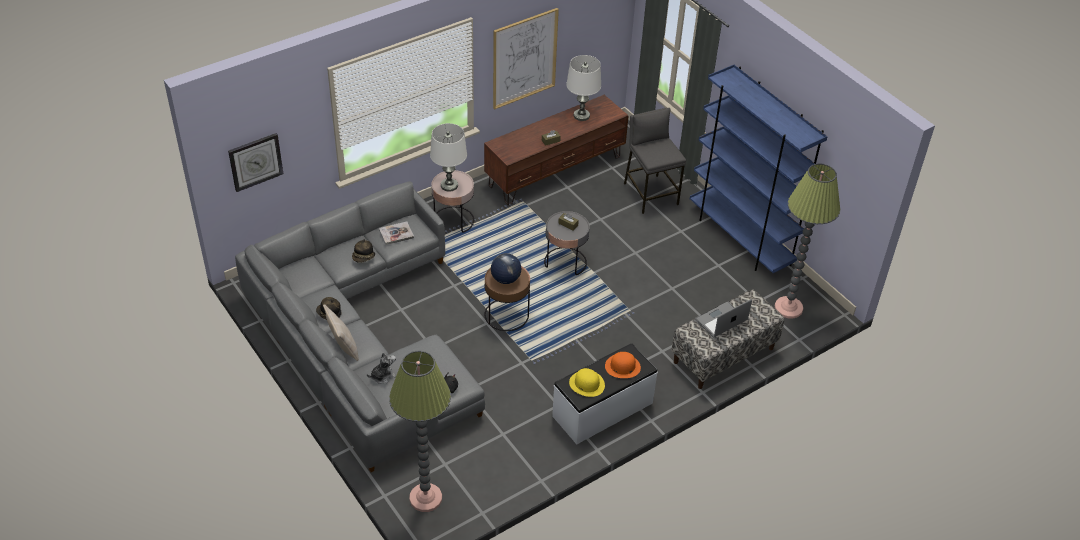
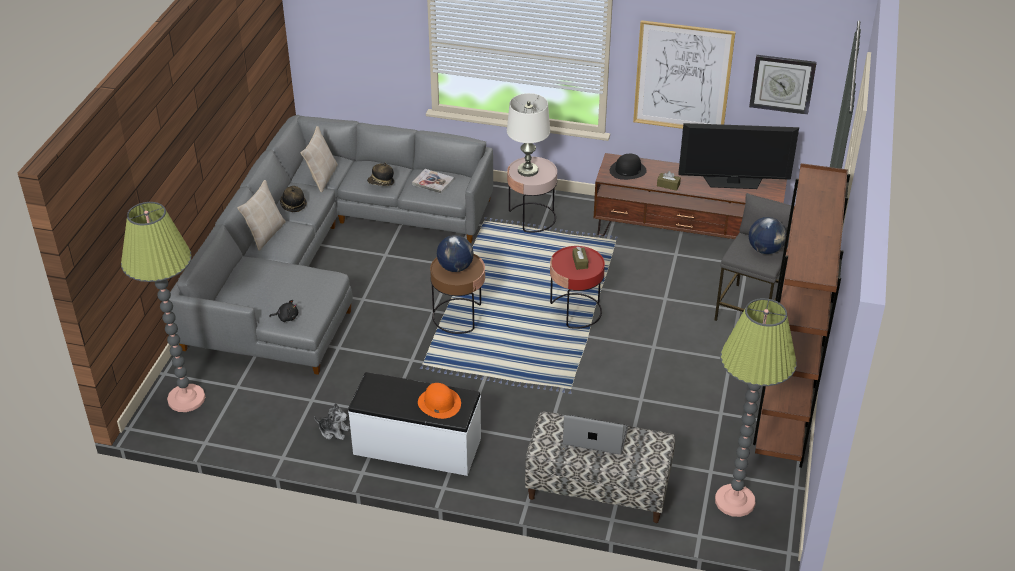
camera: 50 degrees right, 5 degrees down
(255, 161) = (338, 37): wall clock -> wall clock (782, 83)
(315, 281) = (322, 177): none -> beige pillow
(383, 376) = (256, 273): plush toy -> plush toy (334, 431)
(514, 146) = (627, 170): none -> black hat
(565, 262) = (575, 311): grey side table -> red side table
(581, 115) = (733, 182): white table lamp -> television
(587, 384) = (387, 393): yellow hat -> none
(662, 147) = (765, 250): none -> globe
(740, 238) = (783, 407): blue bookcase -> brown bookcase

